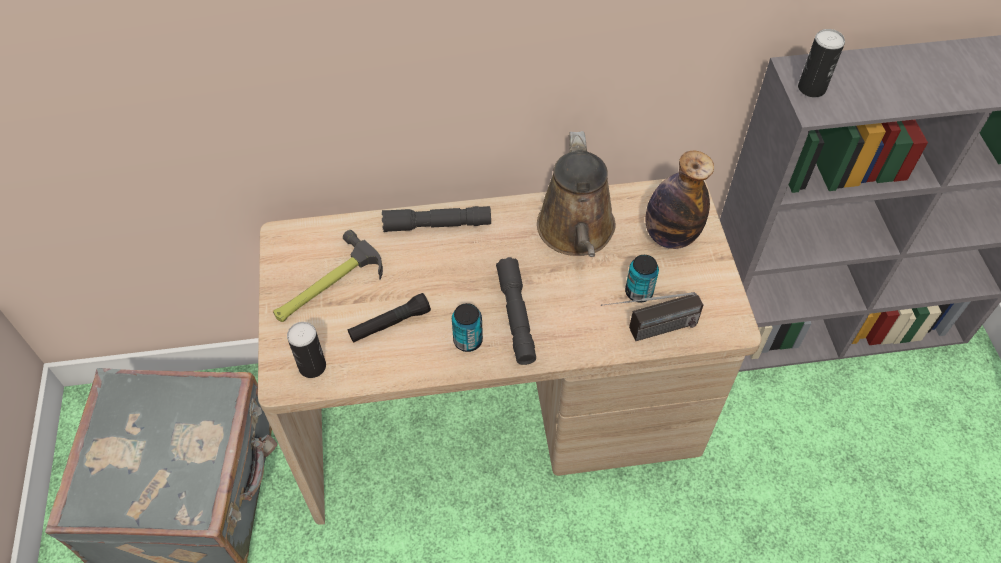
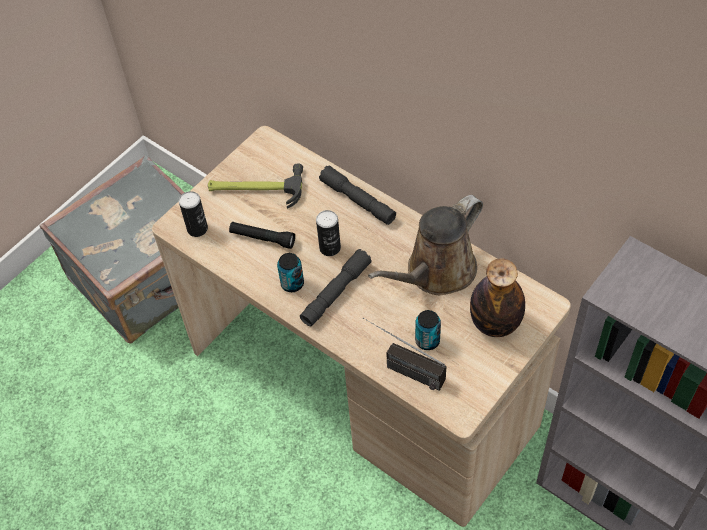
camera: 50 degrees right, 0 degrees up
(811, 88) = (628, 277): can -> can (330, 248)

